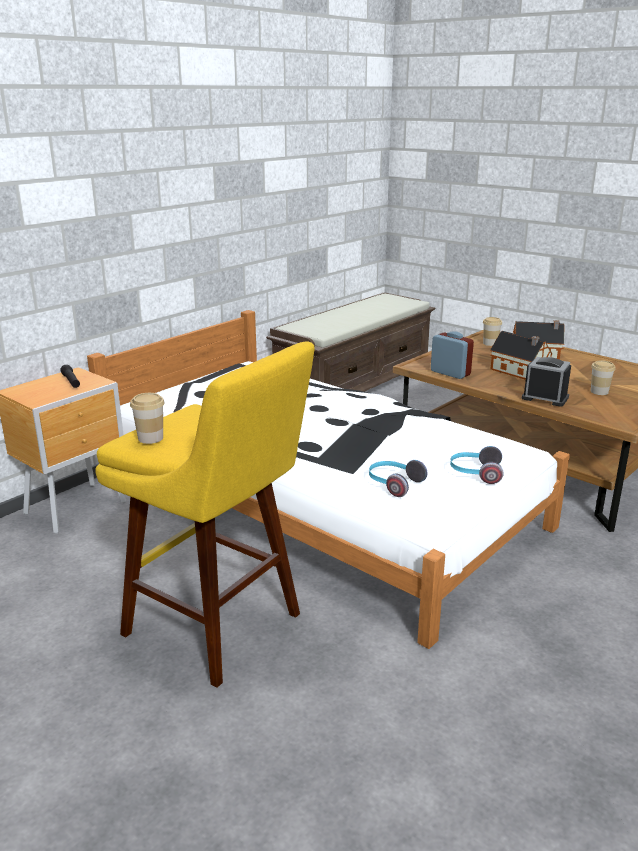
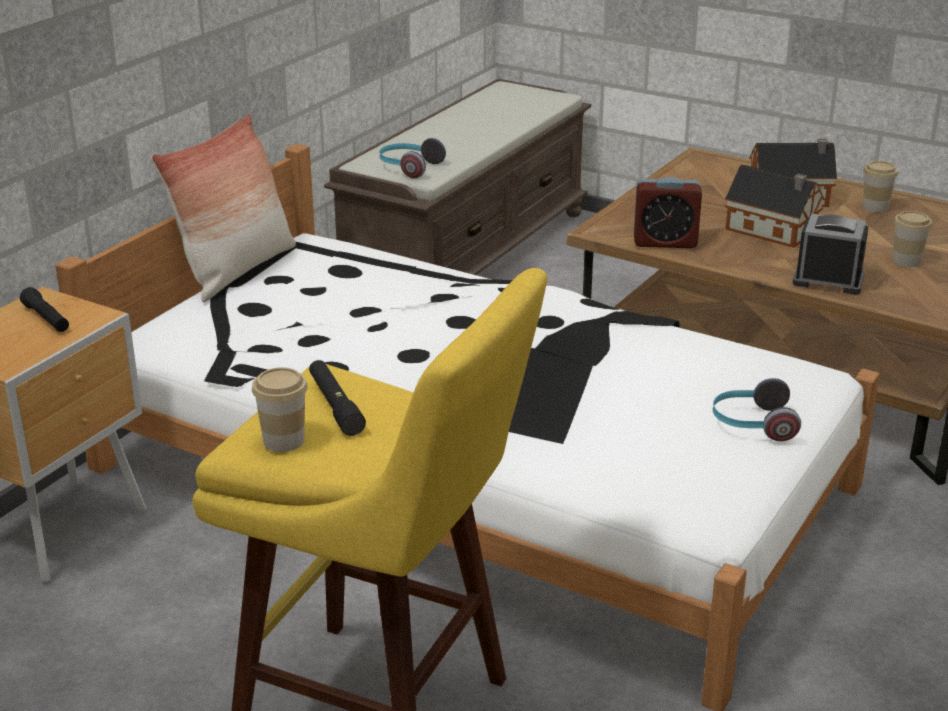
camera: 10 degrees left, 5 degrees up
(190, 423) = (335, 405): none -> black flashlight
(202, 375) = (236, 270): none -> pillow
(393, 484) = (633, 457): headphones -> headphones (409, 168)
(450, 373) = (665, 242): alarm clock -> alarm clock turned 150 degrees clockwise
(490, 343) = (709, 177): cup -> cup (875, 207)

